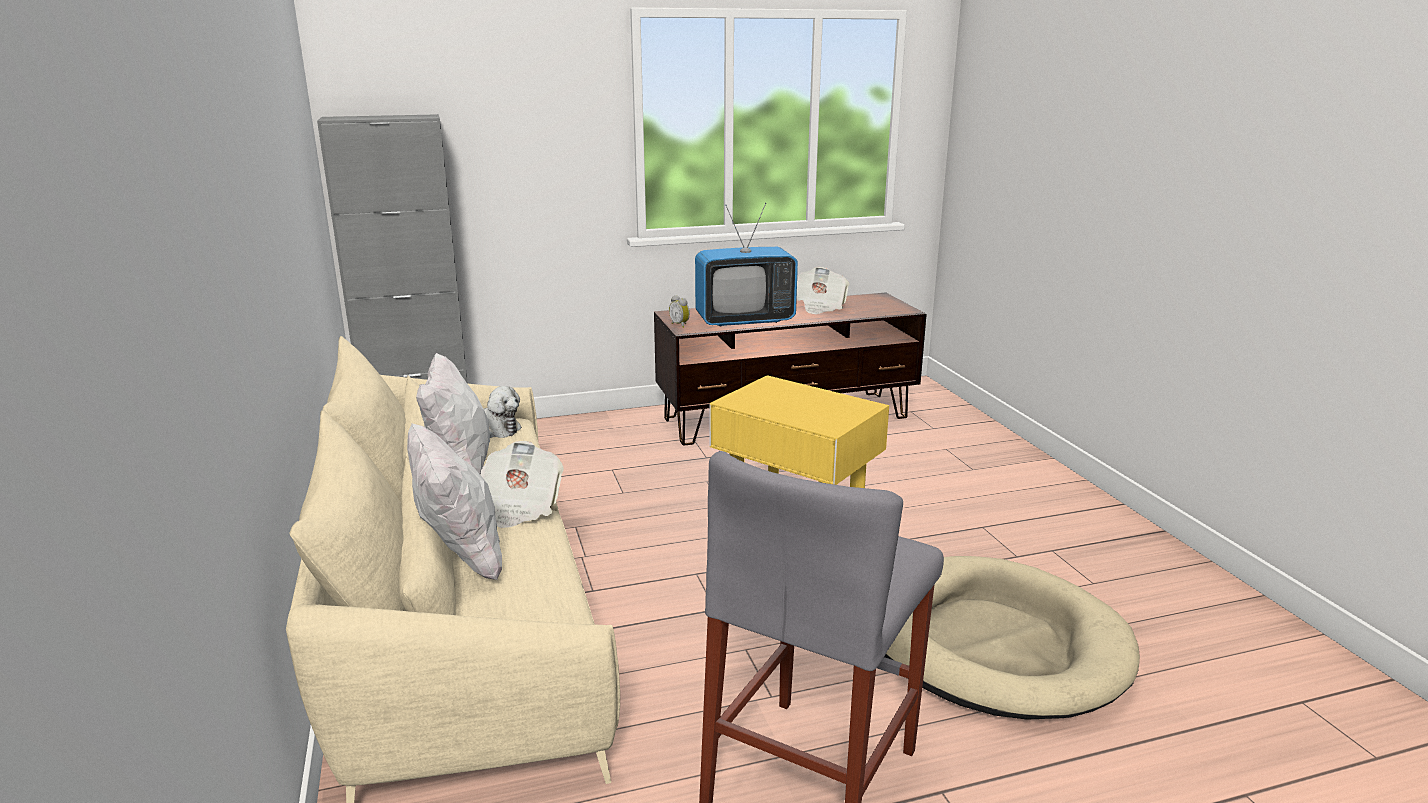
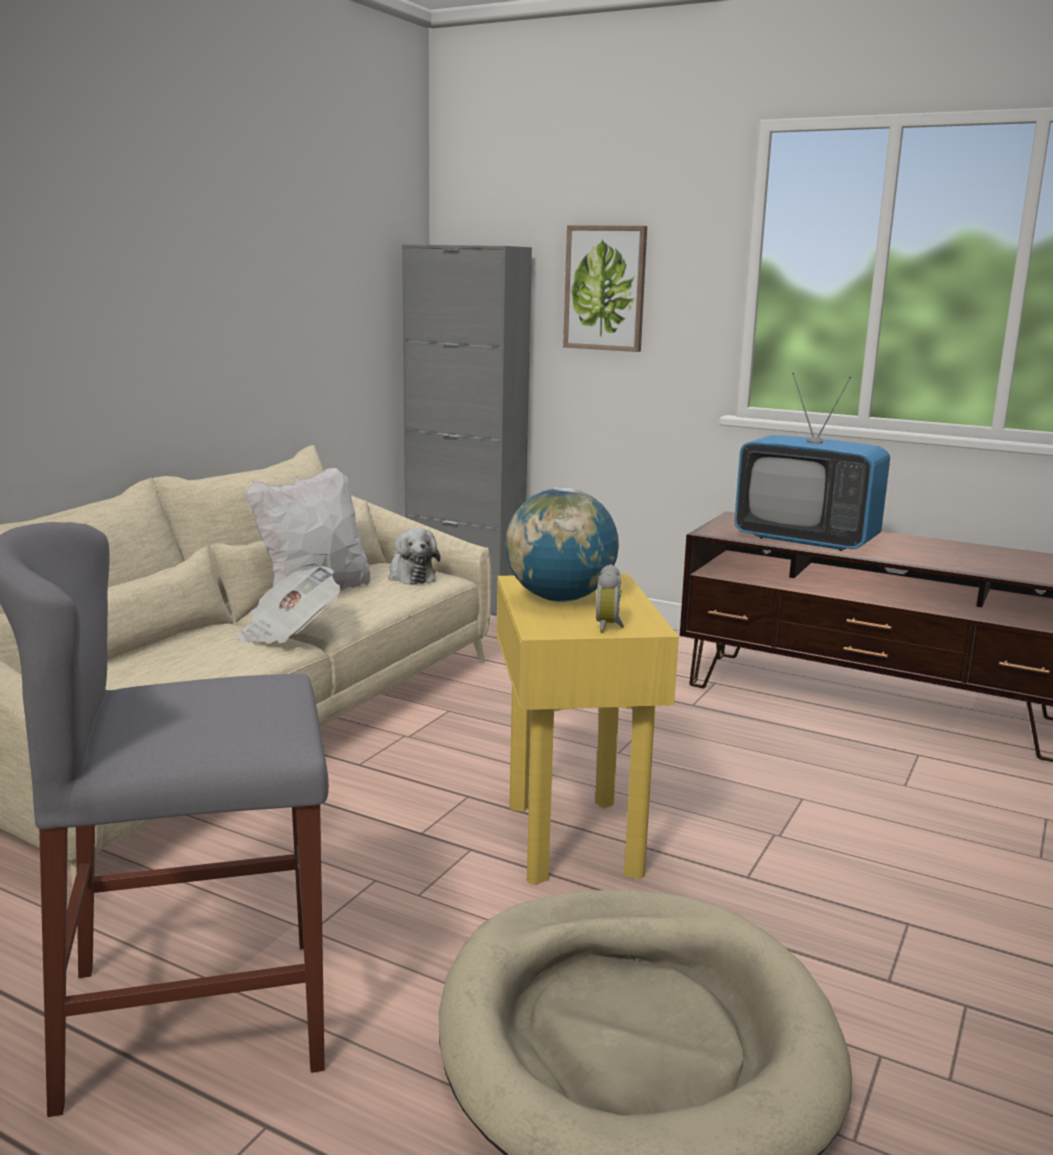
camera: 45 degrees right, 5 degrees down
(461, 560) = (162, 648): white pillow -> none
(512, 146) = (605, 288): none -> picture
(680, 325) = (718, 527): alarm clock -> alarm clock (610, 627)
(784, 405) = (560, 599): none -> globe
(819, 306) = (949, 551): newspaper -> none

